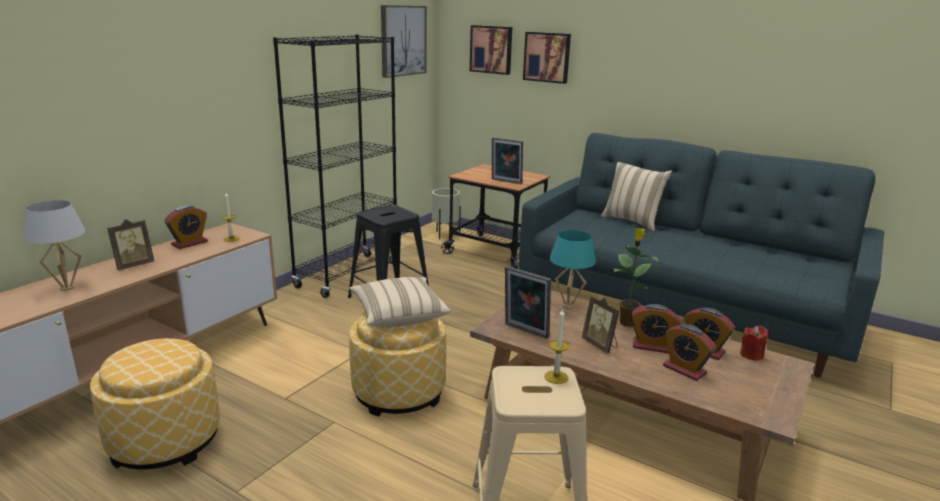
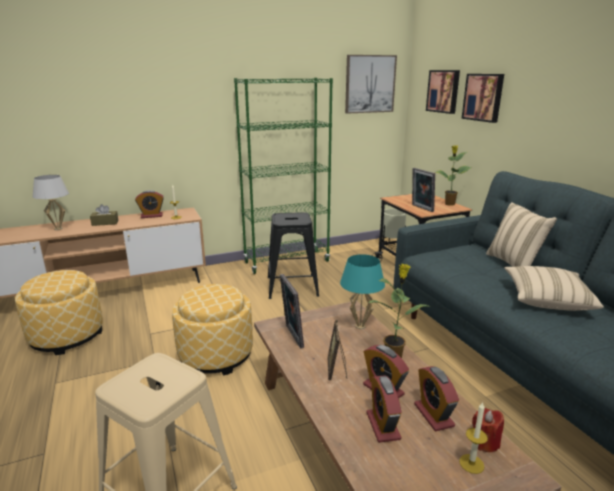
camera: 35 degrees right, 0 degrees up
(133, 265) = (105, 223): picture frame -> brown tissue box
(347, 275) = (286, 262): black bookcase -> green bookcase
(398, 315) = (214, 294): beige pillow -> beige pillow (546, 299)
(523, 173) = (449, 204): none -> potted plant
(556, 377) = (179, 379): candle -> candle (471, 463)

